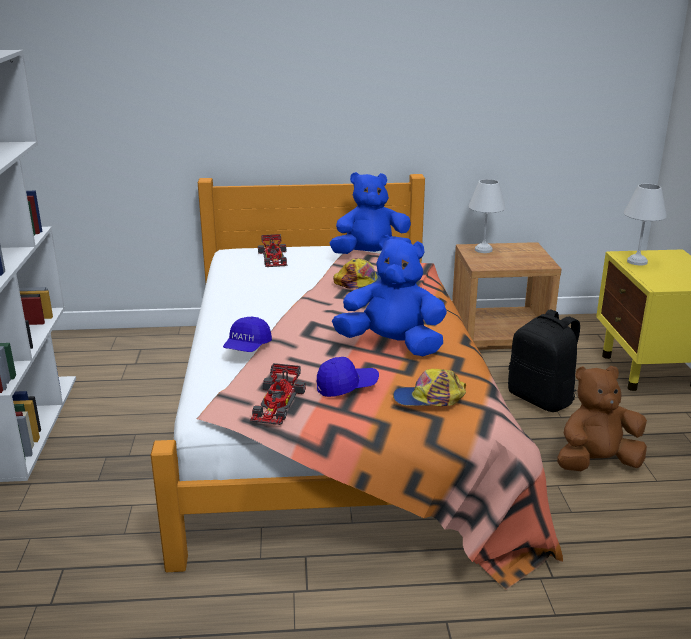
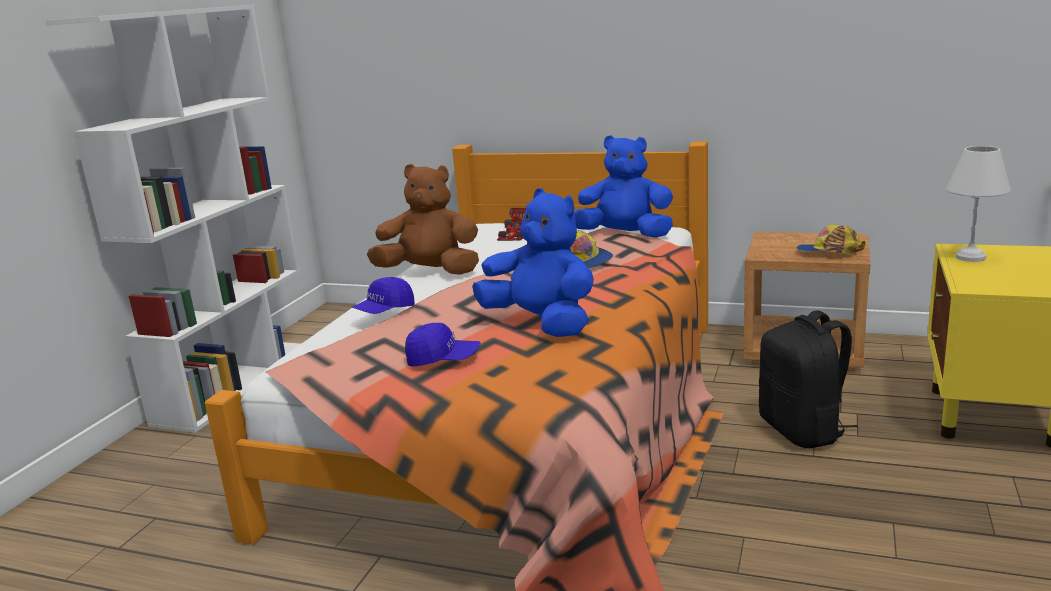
camera: 25 degrees right, 5 degrees down
(277, 403) = (354, 367): toy car -> none
(429, 399) = (520, 383): cap -> cap (829, 252)
(484, 250) = (784, 239): white table lamp -> none
(596, 463) = (820, 519): brown plush toy -> brown plush toy (430, 272)

